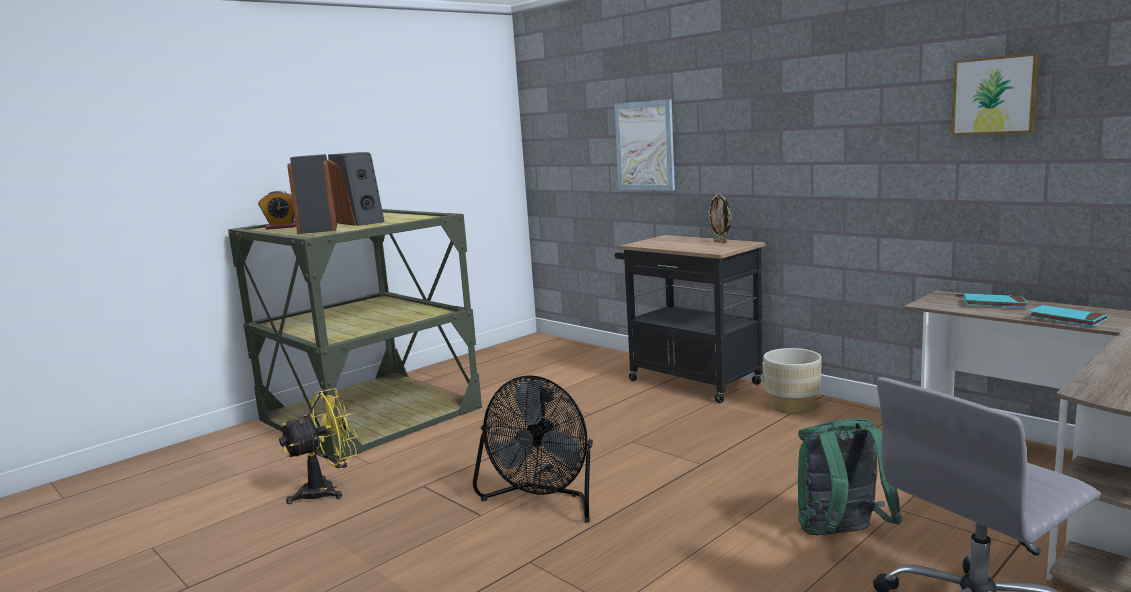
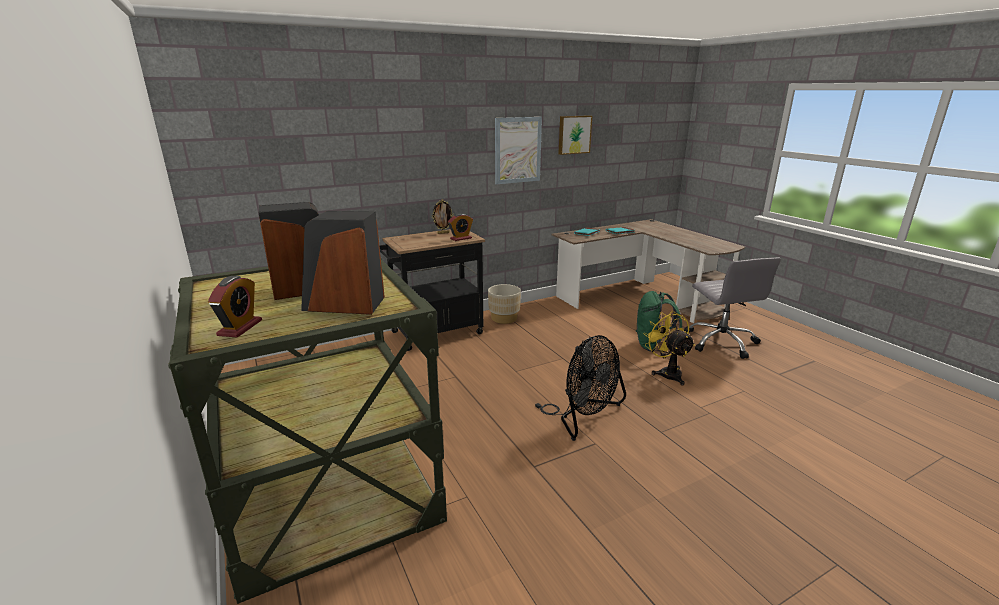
camera: 75 degrees left, 10 degrees up
(327, 490) = (511, 527): yellow fan -> yellow fan (667, 373)
(645, 146) = (353, 169): picture -> picture (517, 150)
(706, 249) = (461, 238): none -> alarm clock

